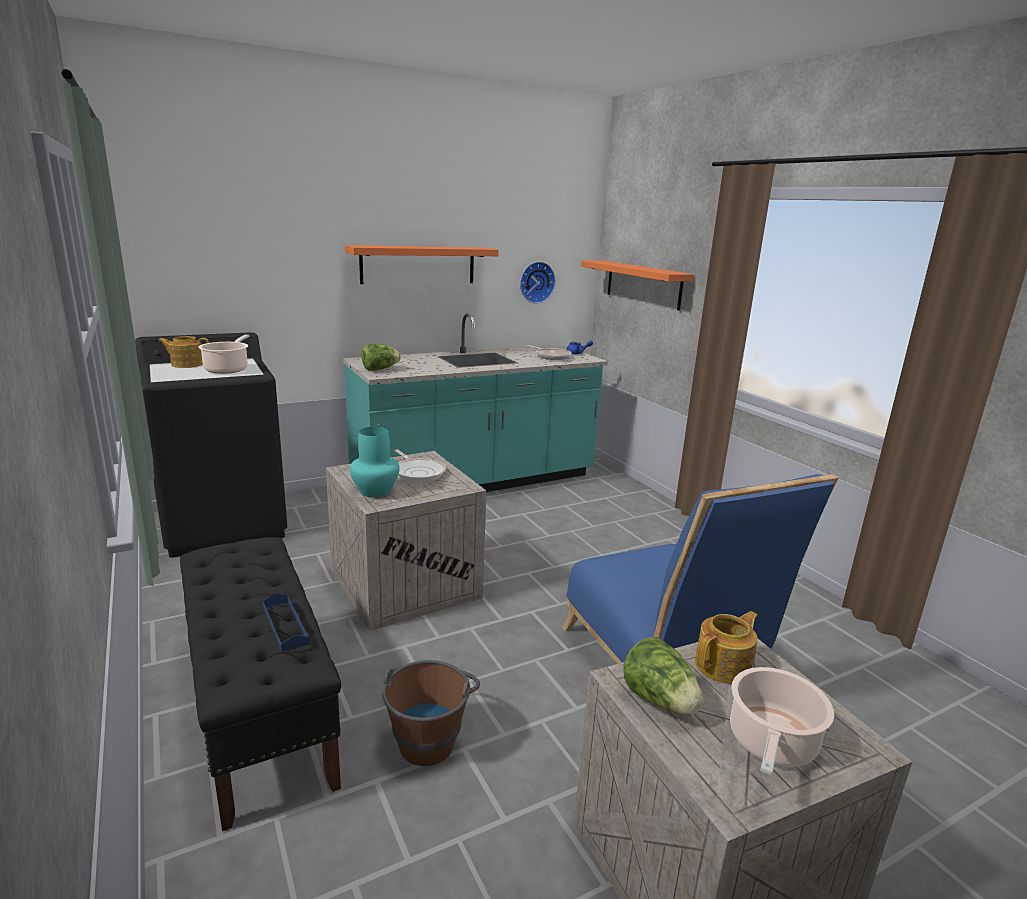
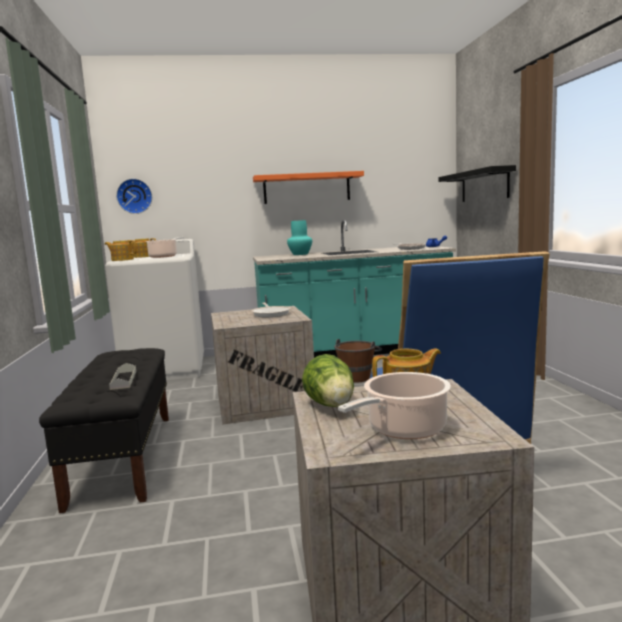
camera: 20 degrees right, 10 degrees down
(164, 377) = (122, 260): none -> teapot
(224, 524) = (165, 370): black washing machine -> white washing machine
(285, 625) = (123, 380): blue tray -> grey tray
(376, 491) = (232, 321): turquoise vase -> turquoise vase (300, 254)
(380, 369) = (270, 258): lettuce -> none
(429, 735) = (225, 480): brown bucket -> brown bucket (358, 376)
(536, 282) = (402, 197): wall clock -> wall clock (134, 196)
(643, 284) = (484, 185): orange shelf -> black shelf

